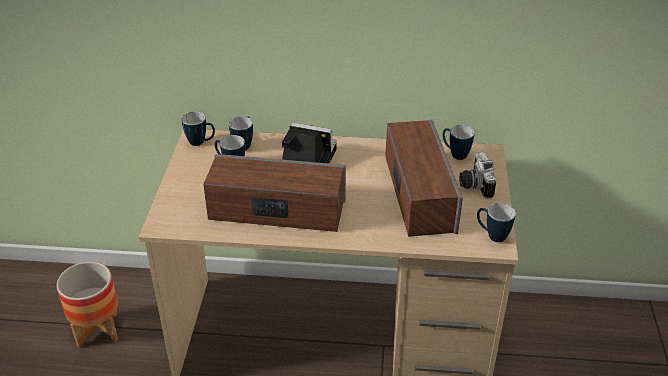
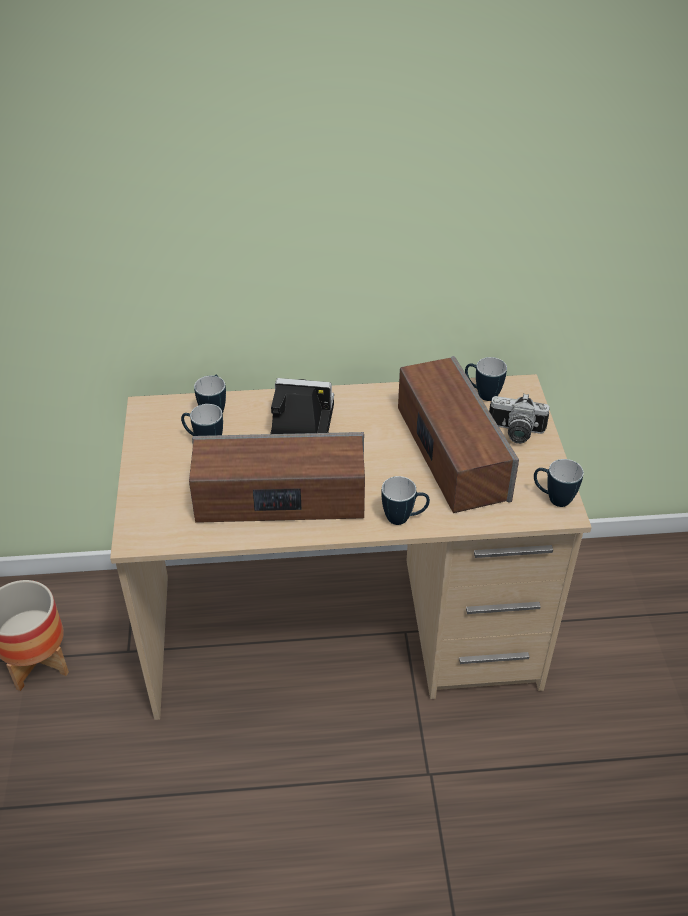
camera: 10 degrees left, 5 degrees up
(201, 143) = (157, 415): mug -> mug (404, 518)
(474, 185) = (515, 433): camera -> camera turned 60 degrees counterclockwise

